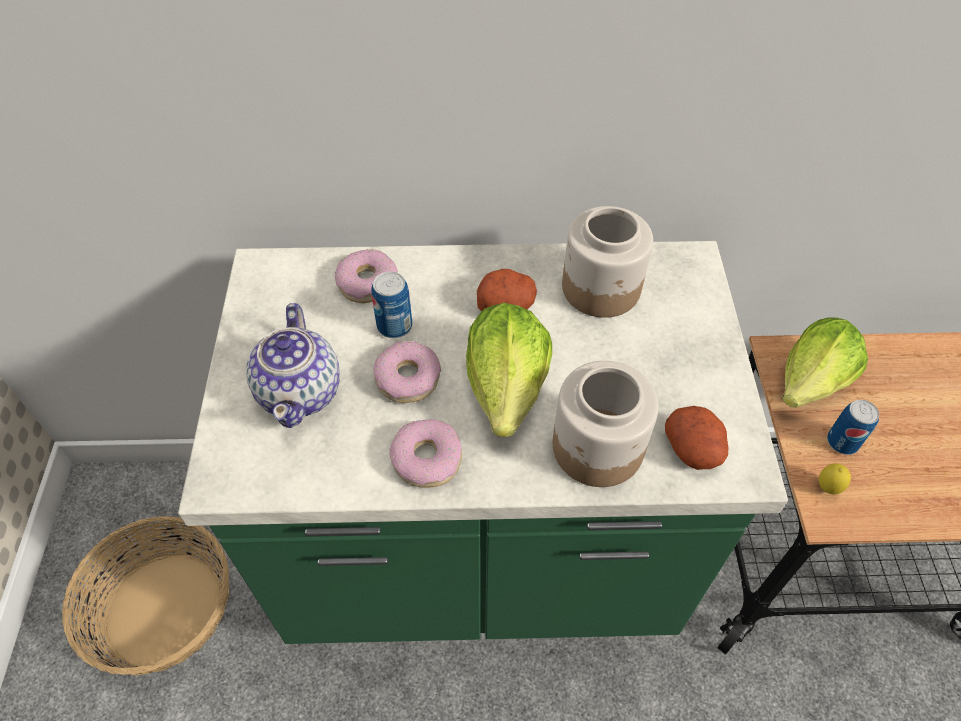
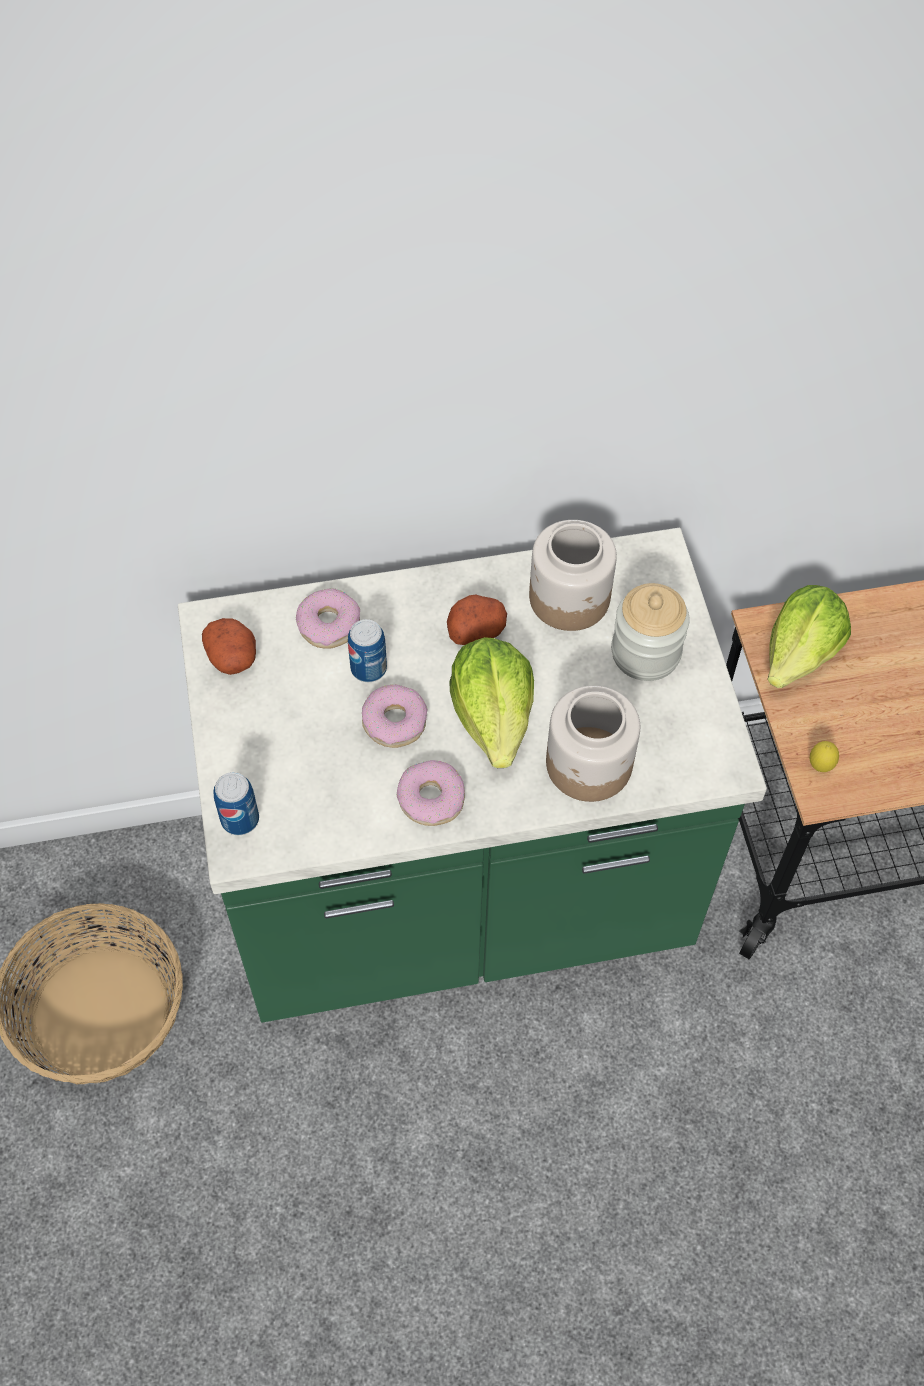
camera: 10 degrees left, 5 degrees up
(301, 391) = (293, 749): teapot -> none
(670, 346) = (645, 653): none -> jar
(694, 449) = (678, 753): potato -> potato (233, 657)
(842, 442) = (833, 716): can -> can (240, 819)

